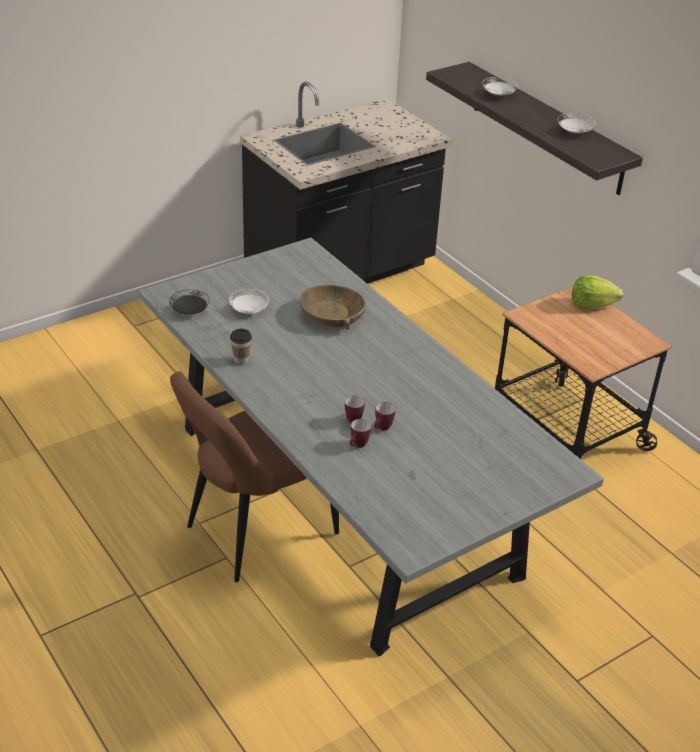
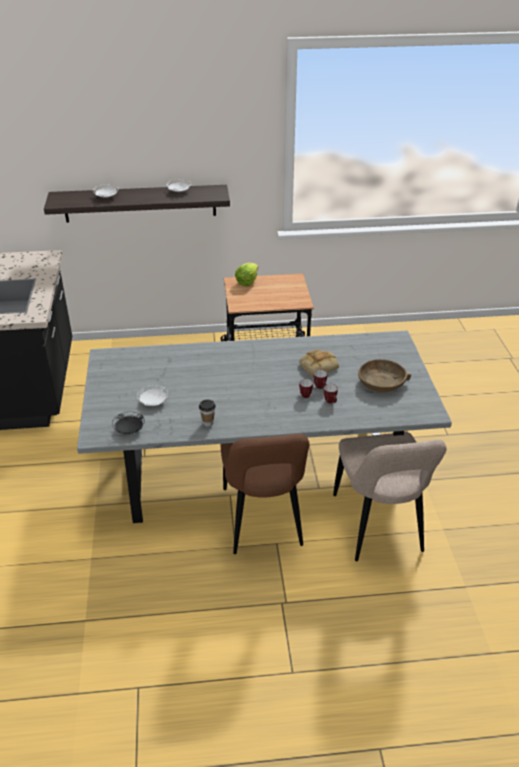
camera: 60 degrees left, 0 degrees up
(317, 650) = (378, 527): none -> beige chair
(332, 315) = (191, 369): brown bowl -> brown bowl (381, 382)
(430, 414) = (318, 366): none -> bread

